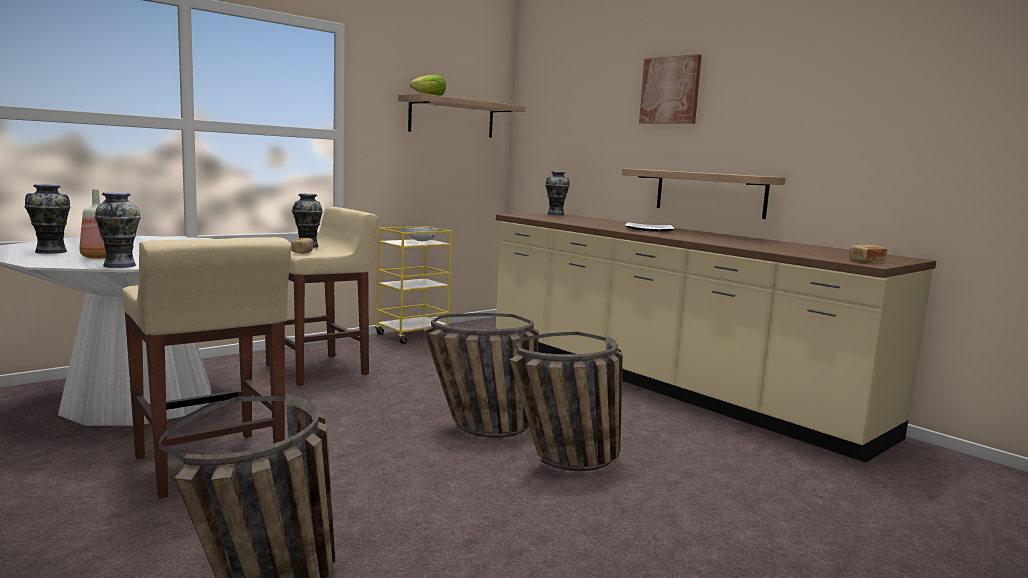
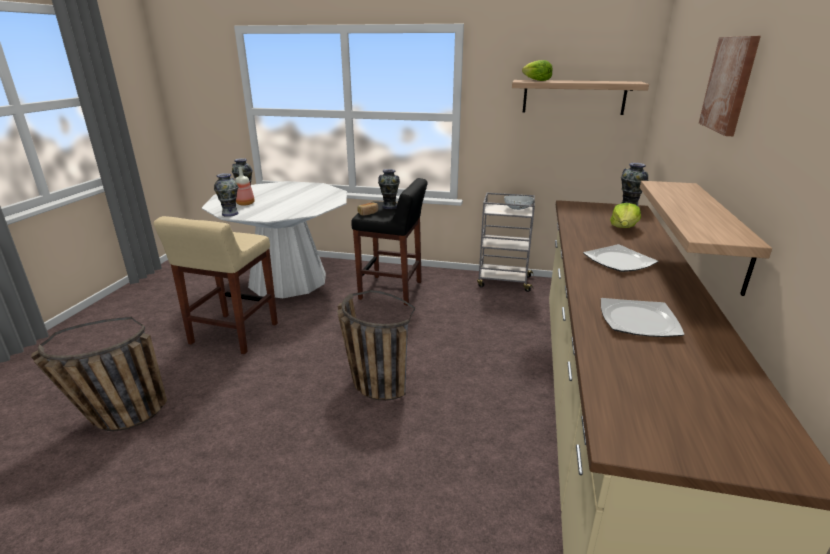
camera: 55 degrees right, 15 degrees up
(319, 370) = (392, 290): beige stool -> black stool
(413, 335) = (503, 281): yellow cart -> grey cart
(567, 462) = (353, 442): basket -> none
(592, 220) = (623, 228): none -> lettuce
(743, 242) = (639, 321): none -> plate
(865, 261) = (641, 432): bread -> none

